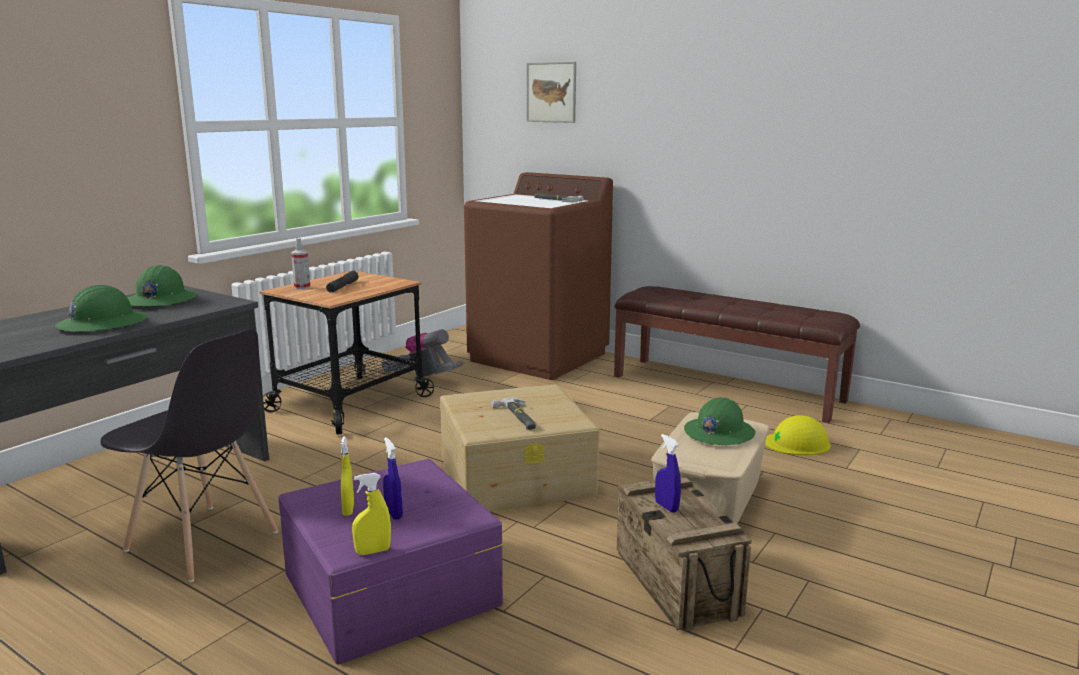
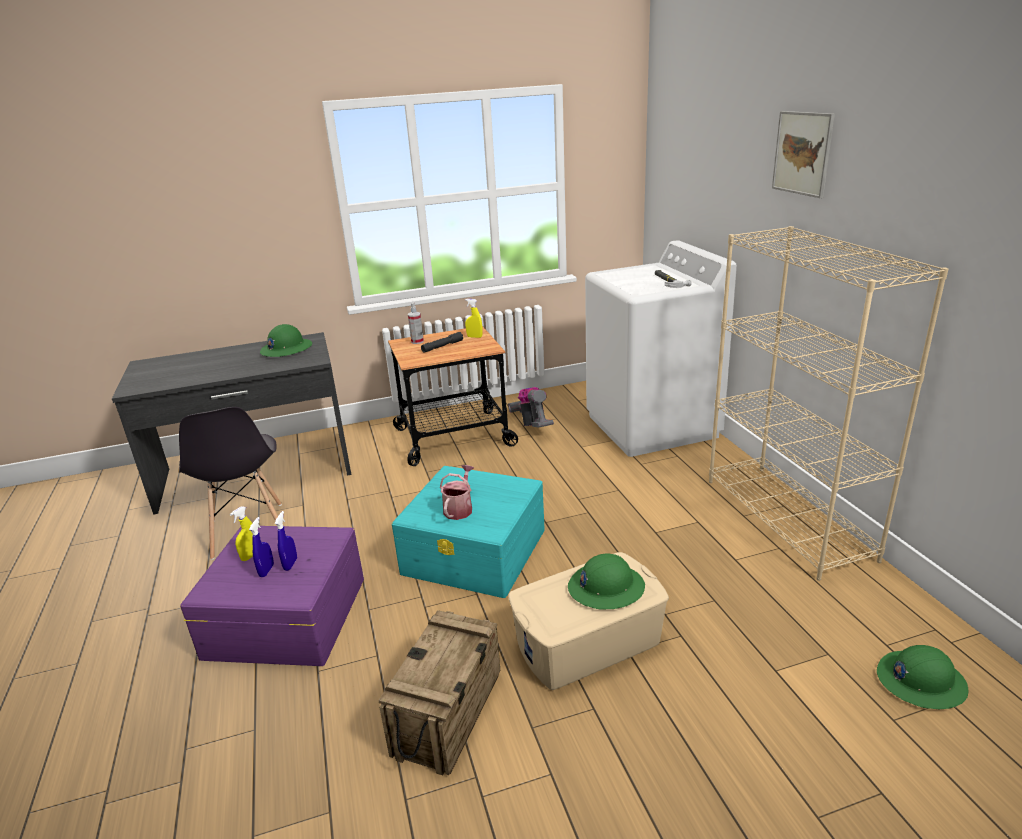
camera: 40 degrees right, 10 degrees up
(102, 324) = (225, 368): green hard hat -> green hard hat (920, 681)
(373, 551) = (216, 598): yellow spray bottle -> yellow spray bottle (474, 337)
(517, 417) = (459, 508): hammer -> watering can
(517, 475) = (475, 551): beige storage box -> turquoise storage box
(539, 357) = (652, 426): brown washing machine -> white washing machine
(551, 92) = (702, 159): picture -> picture (802, 153)
(666, 507) = (435, 650): blue spray bottle -> blue spray bottle (290, 564)
(727, 388) = (788, 518): brown bench -> beige bookcase
(797, 443) = (765, 617): yellow hard hat -> none

